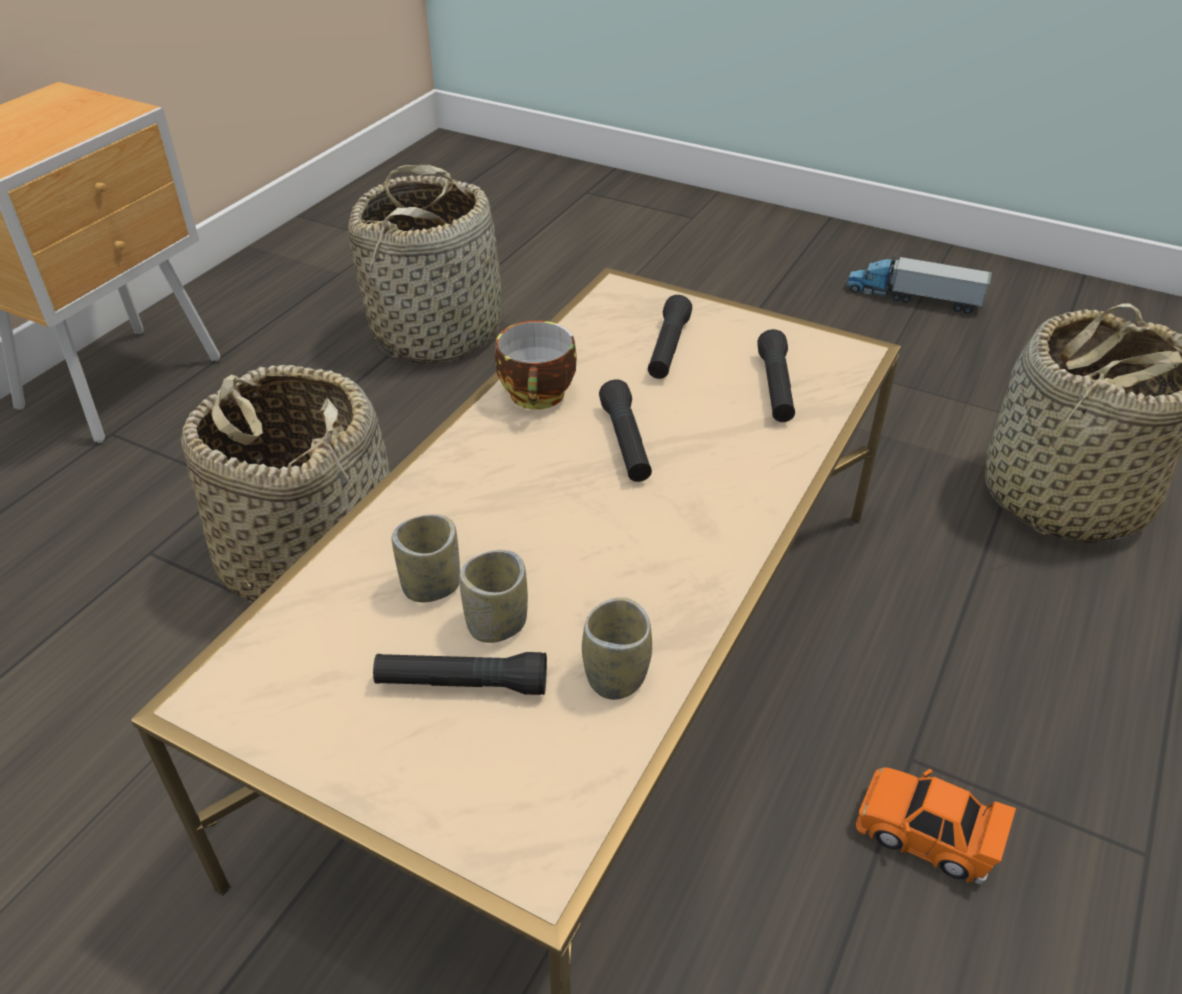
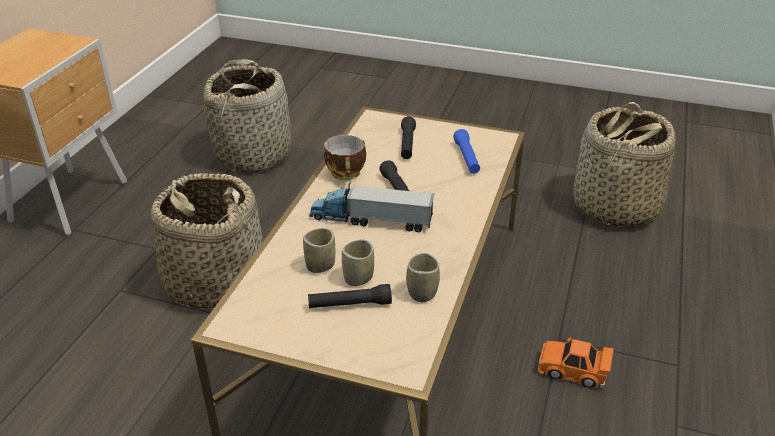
camera: 10 degrees left, 5 degrees down
(775, 388) = (466, 158): black flashlight -> blue flashlight
(913, 297) = (520, 111): toy truck -> toy truck (371, 220)

